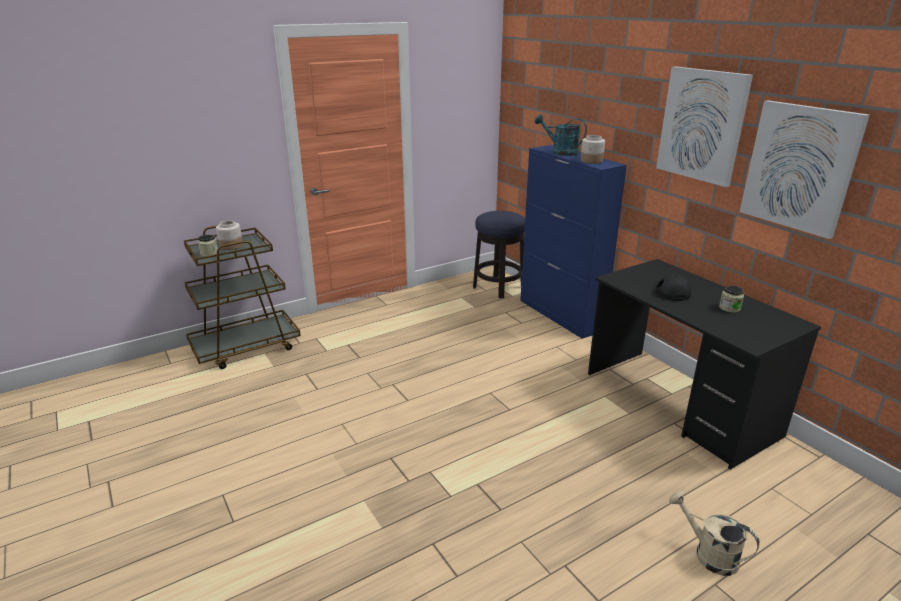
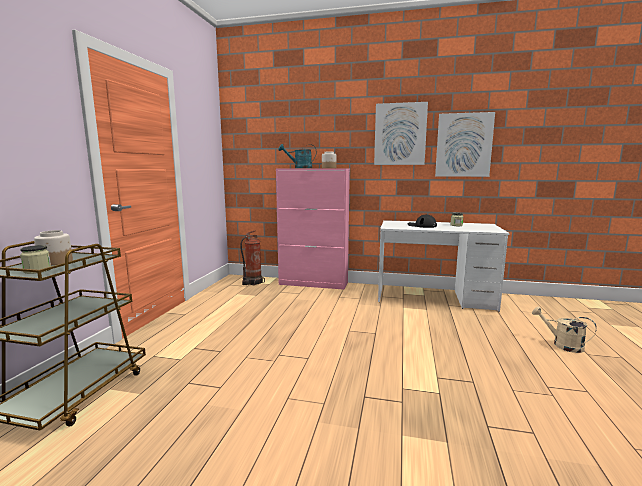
camera: 45 degrees left, 15 degrees down
(498, 287) = (252, 282): stool -> fire extinguisher
(560, 315) = (313, 283): blue cabinet -> pink cabinet
(678, 404) = (434, 298): black desk -> white desk
(708, 554) = (562, 345): beige watering can -> beige watering can turned 45 degrees clockwise

